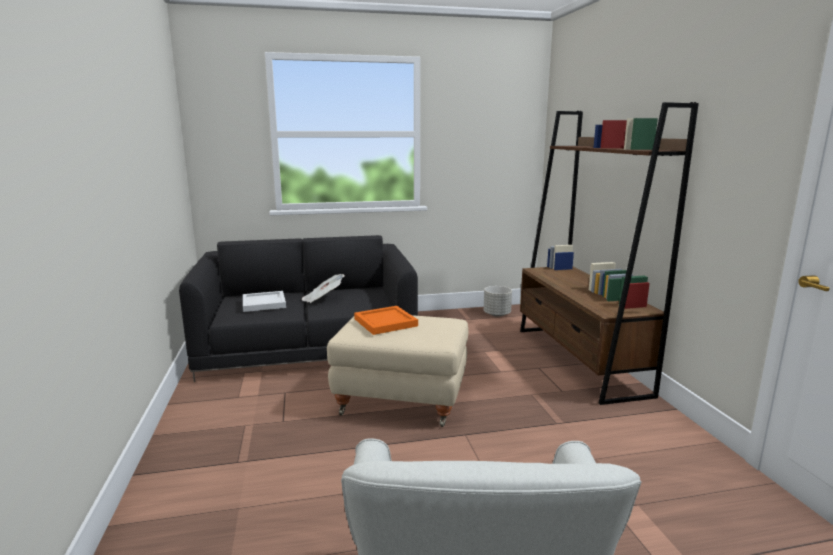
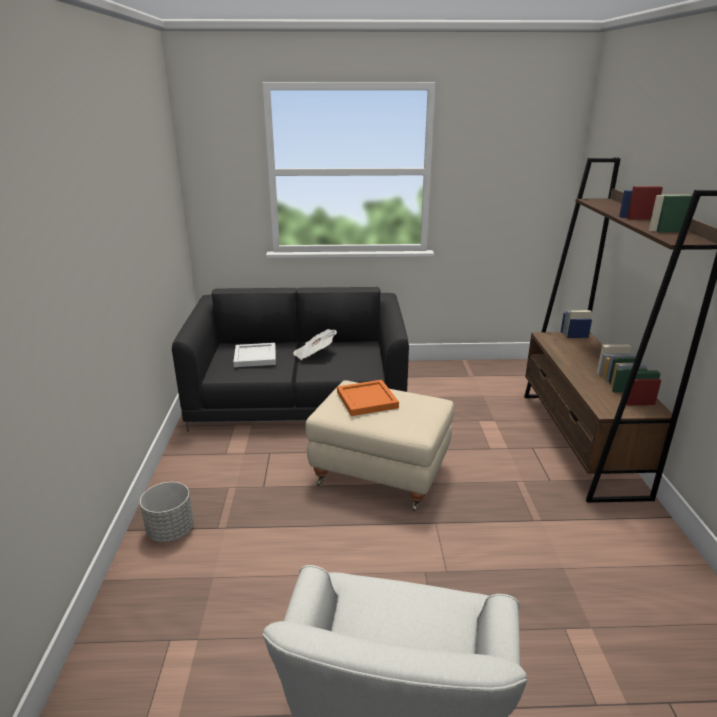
camera: 10 degrees right, 10 degrees up
(497, 314) = (504, 371): grey planter -> grey planter (171, 531)

